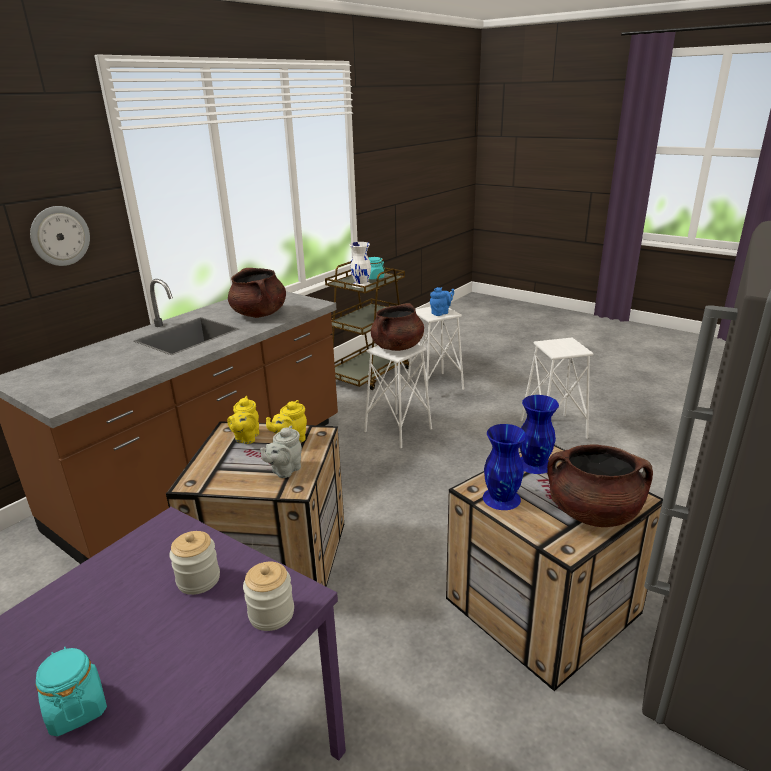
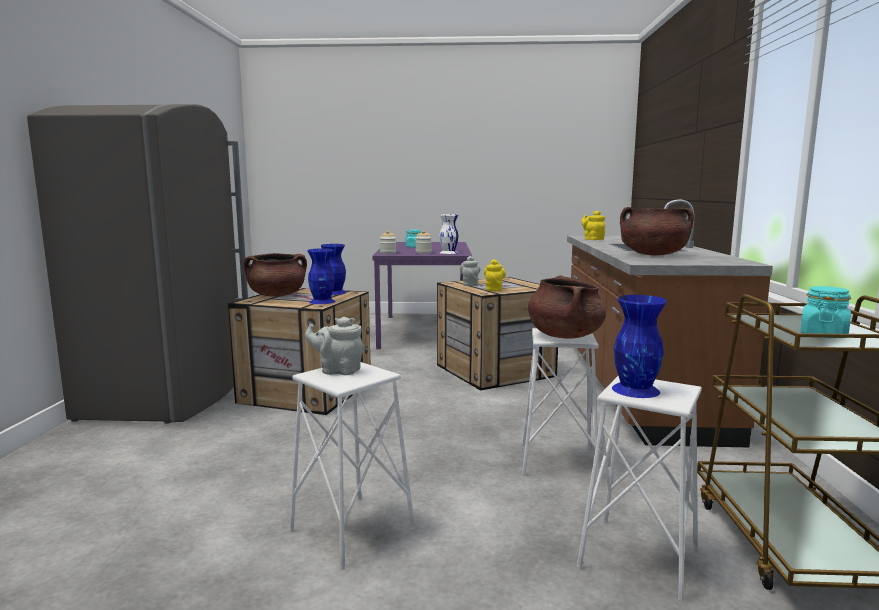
camera: 145 degrees right, 15 degrees down
(60, 236) = (713, 157): wall clock -> none
(246, 438) = (522, 287): yellow teapot -> yellow teapot (592, 239)
(361, 284) = (782, 322): white vase -> white vase (448, 252)
(441, 313) = (636, 389): blue teapot -> blue vase
(566, 349) = (338, 371): none -> grey teapot

